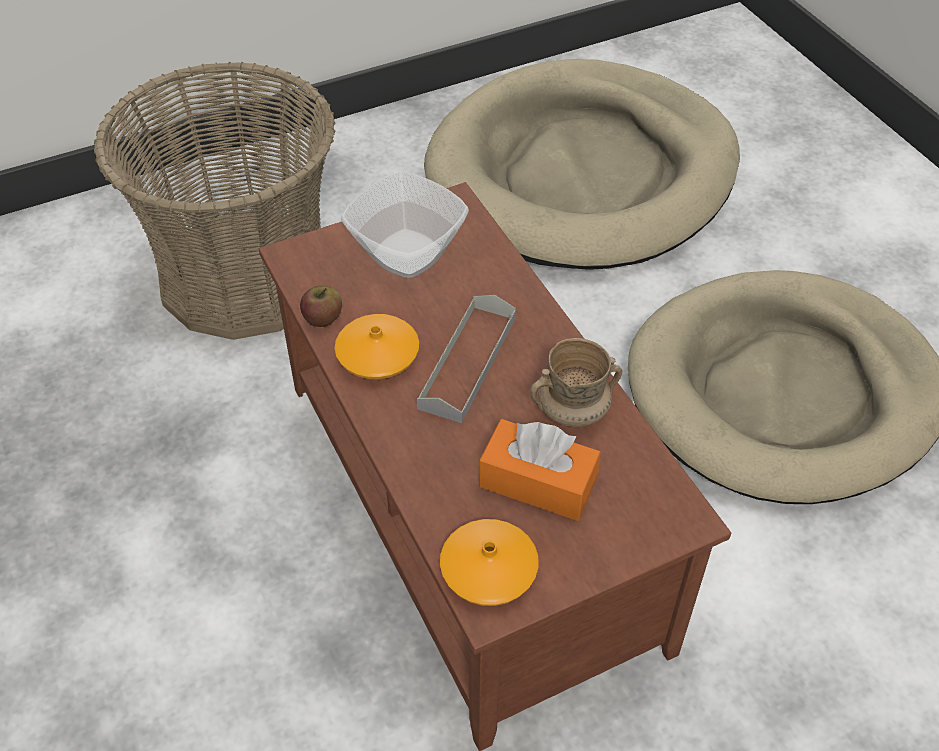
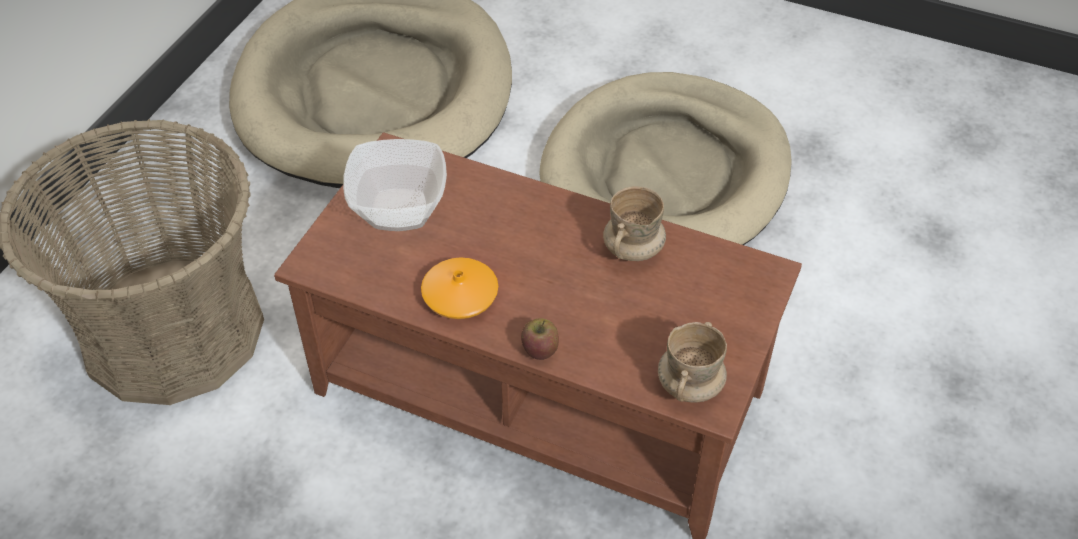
camera: 40 degrees left, 0 degrees up
(323, 318) = (388, 295): apple -> apple (540, 349)
(468, 362) = (529, 260): grey tray -> none
(488, 570) = (689, 385): orange vase -> beige mug
(538, 483) = (660, 310): orange tissue box -> none

